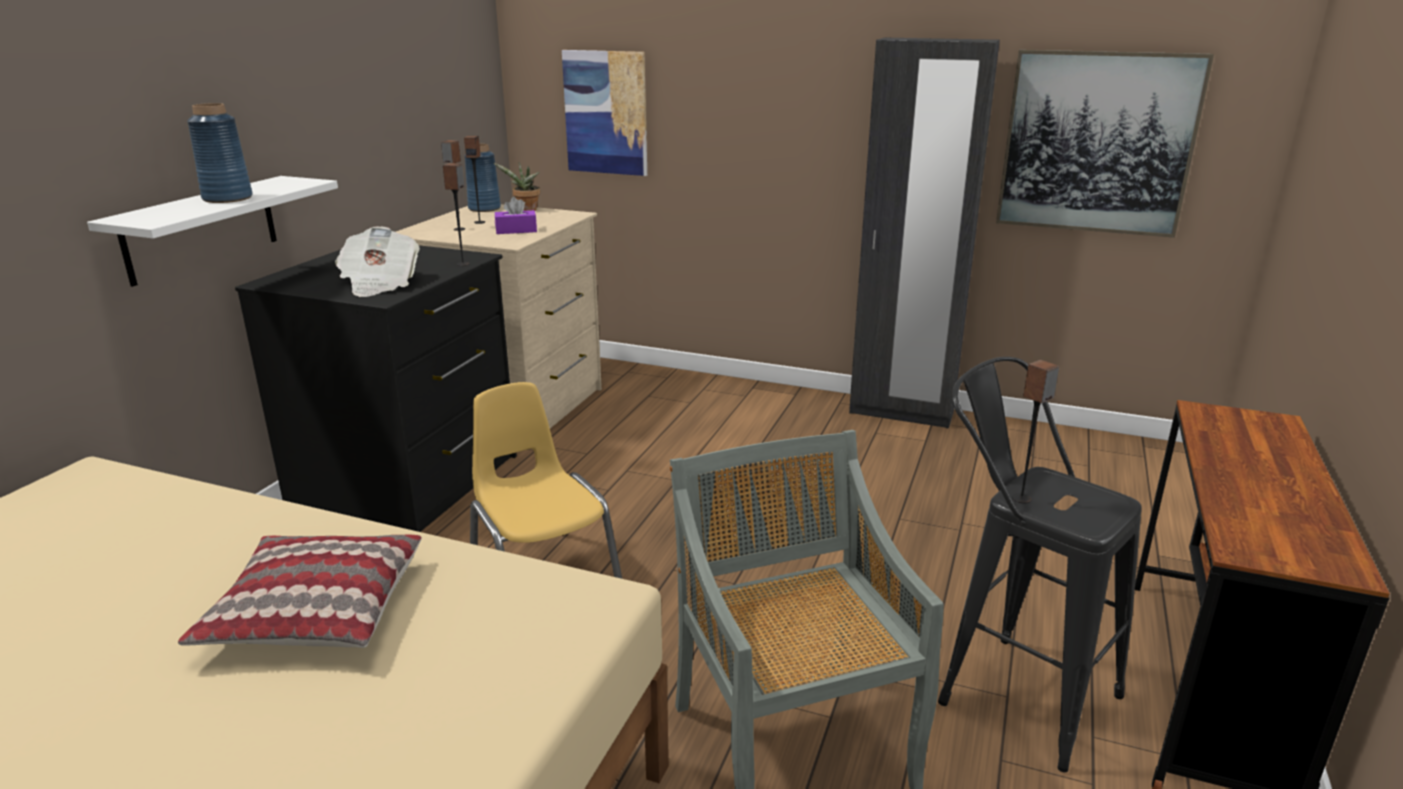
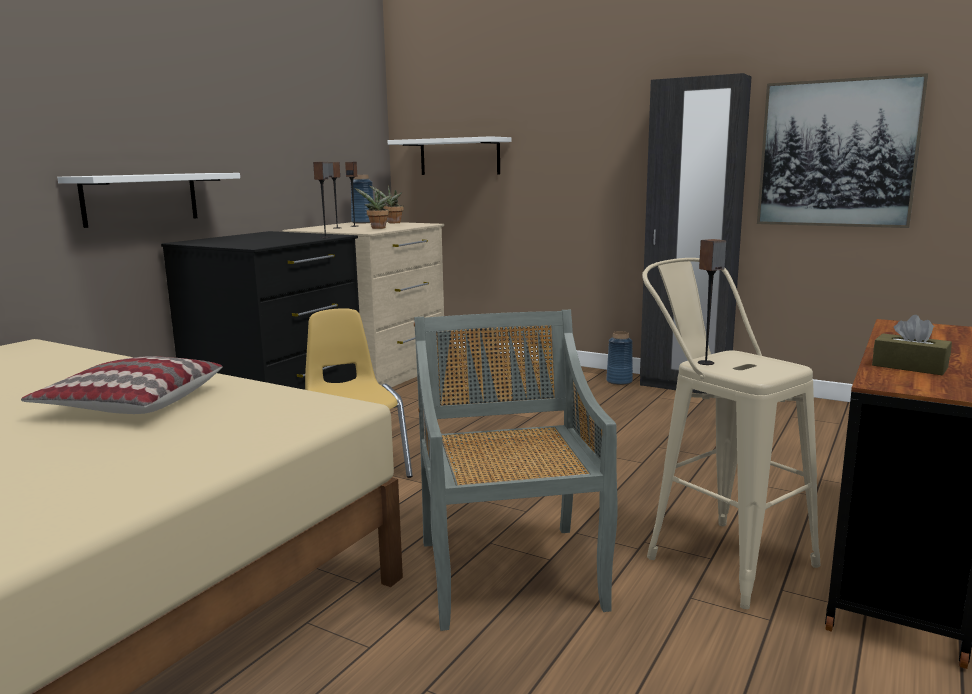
camera: 10 degrees right, 10 degrees down
(227, 198) = (157, 174): blue vase -> blue vase (619, 381)
(379, 284) = (259, 242): newspaper -> none
(516, 230) = (377, 228): purple tissue box -> potted plant
(606, 113) = (459, 156): picture -> white shelf
(1012, 689) = (717, 554): black stool -> beige stool
(1256, 511) = (909, 366): none -> brown tissue box

